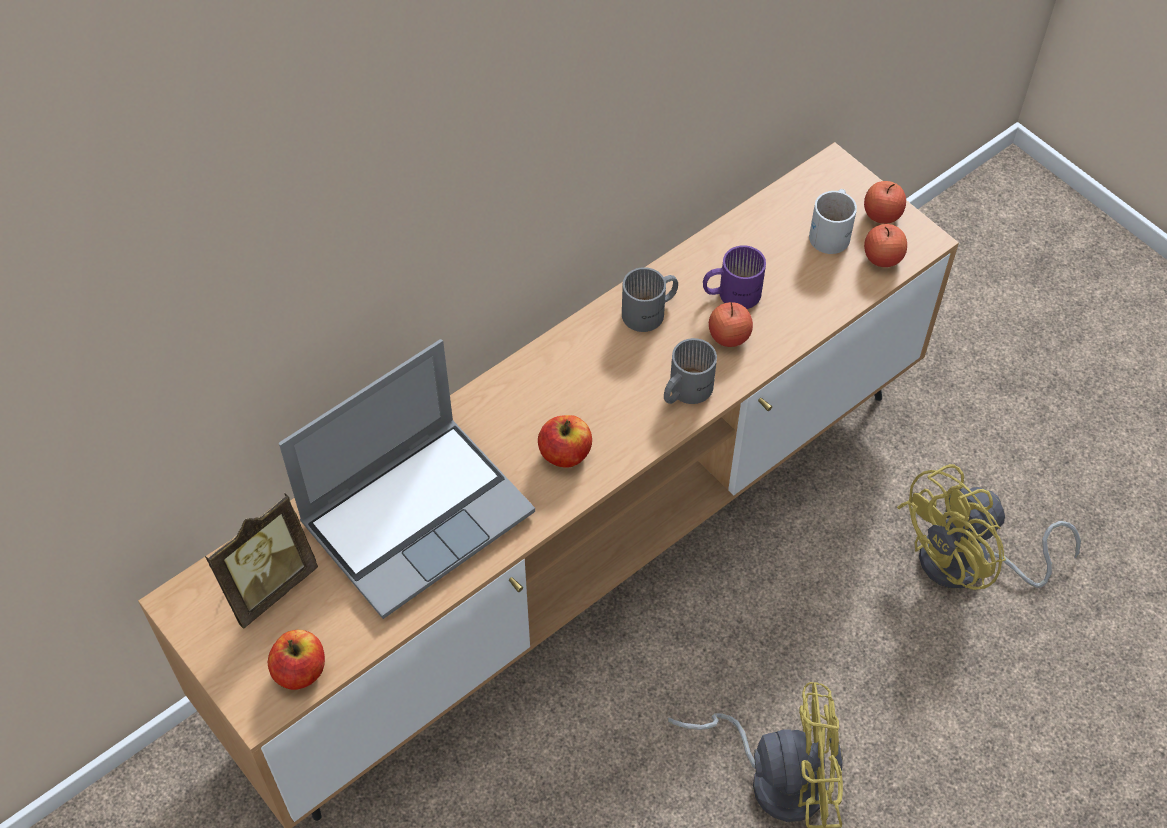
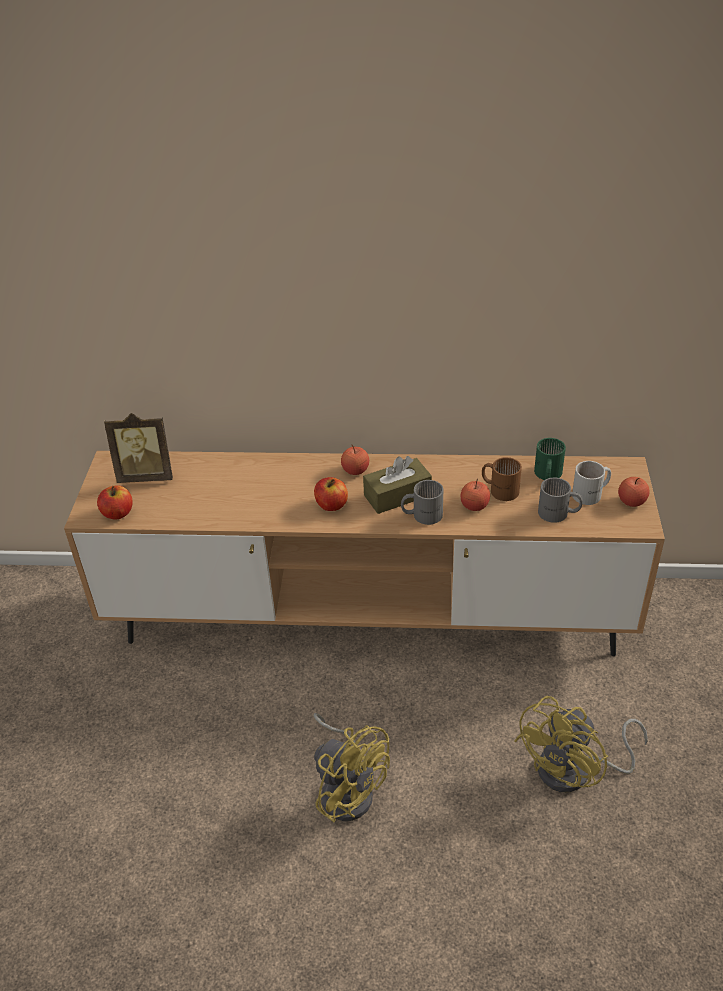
camera: 45 degrees right, 15 degrees down
(418, 514) = (238, 488): laptop -> none
(627, 383) = (397, 495): none -> brown tissue box
(651, 312) = (447, 474): grey mug -> grey mug (558, 514)
(731, 292) = (500, 488): purple mug -> brown mug
(760, 238) = (546, 475): none -> green mug
(882, 258) = (607, 520): apple -> apple (355, 470)
(968, 565) = (575, 771): yellow fan -> yellow fan turned 60 degrees counterclockwise

